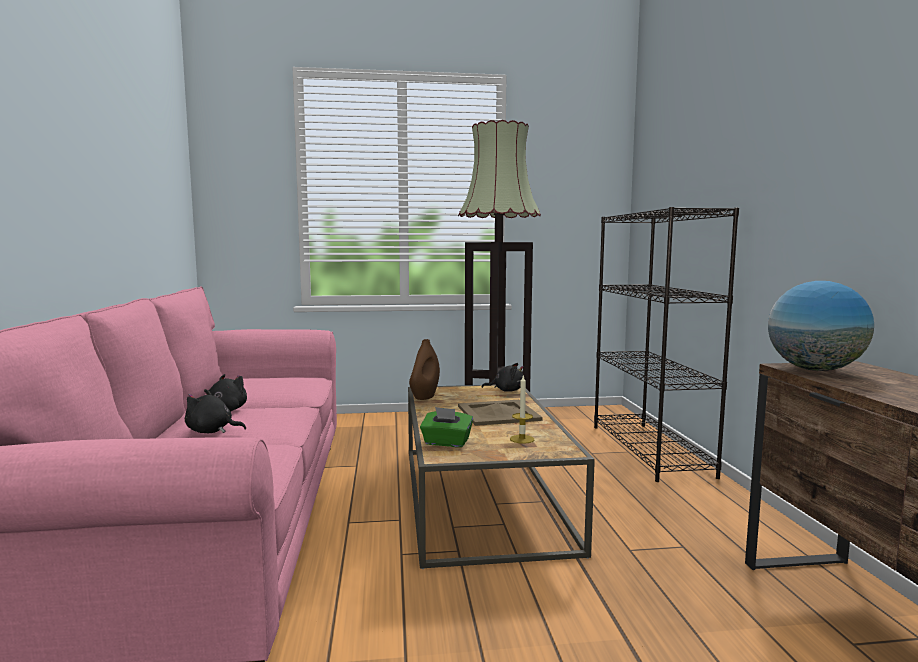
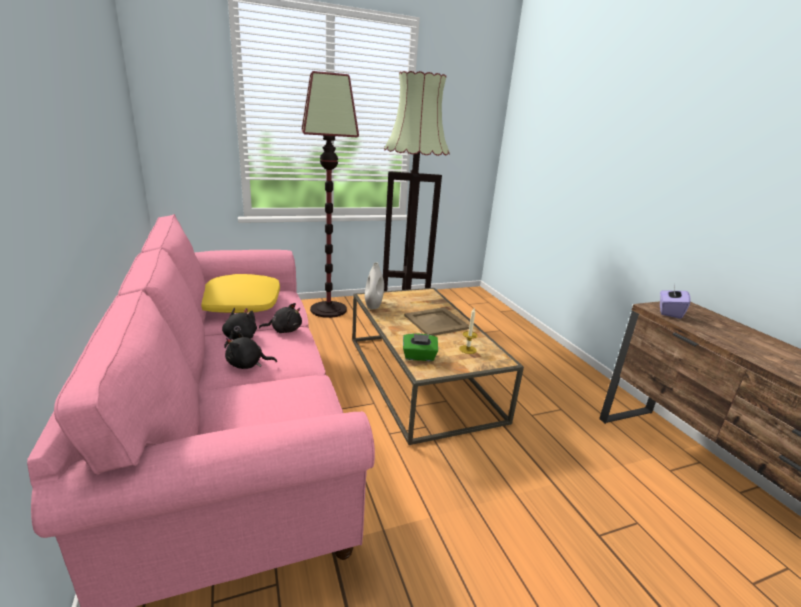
camera: 15 degrees left, 15 degrees up
(252, 384) = (240, 303): none -> yellow pillow
(398, 423) = (329, 309): none -> floor lamp
(425, 397) = (373, 305): brown vase -> white vase
(506, 390) = (428, 296): black plush toy -> black plush toy (284, 330)
(650, 450) = (513, 328): black bookcase -> none
(814, 370) = (669, 312): globe -> purple tissue box

